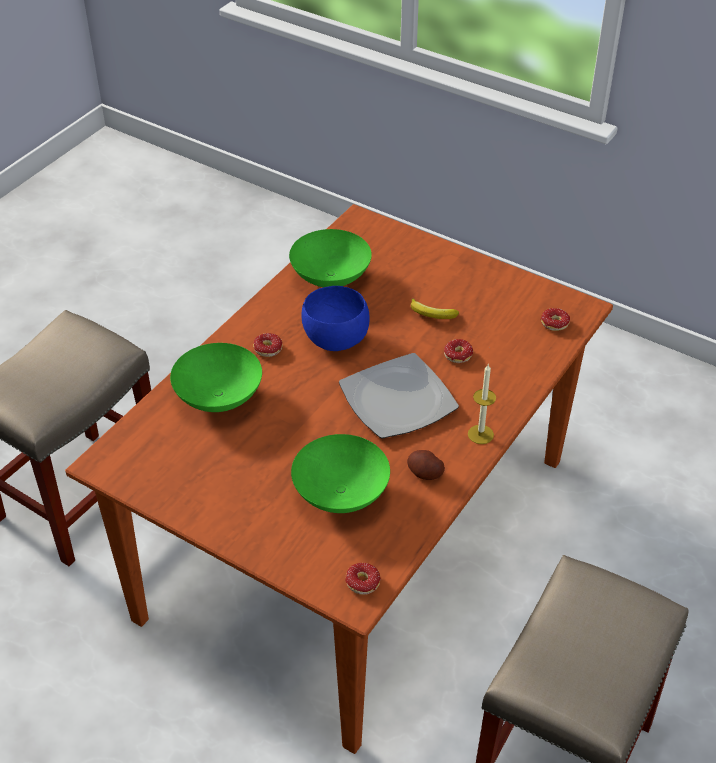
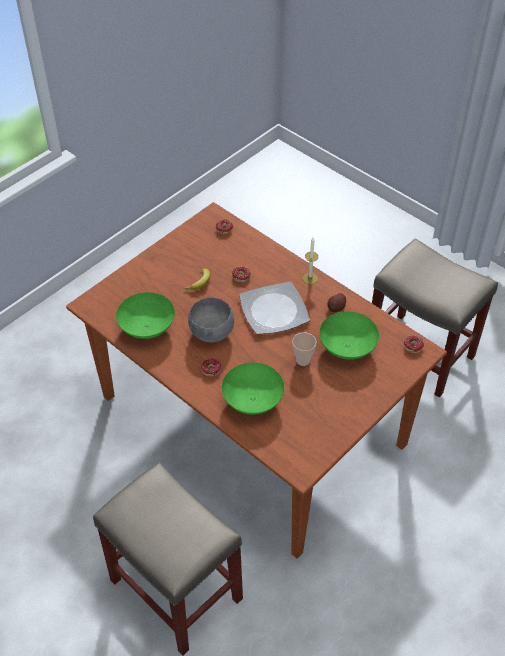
camera: 80 degrees left, 5 degrees up
(303, 443) = (303, 360): none -> cup
(334, 340) = (211, 334): blue bowl -> grey bowl

